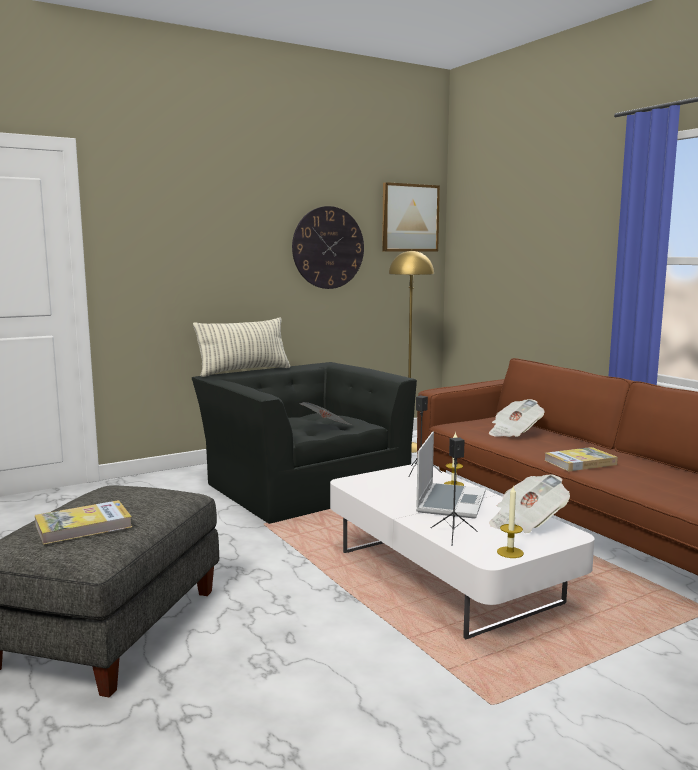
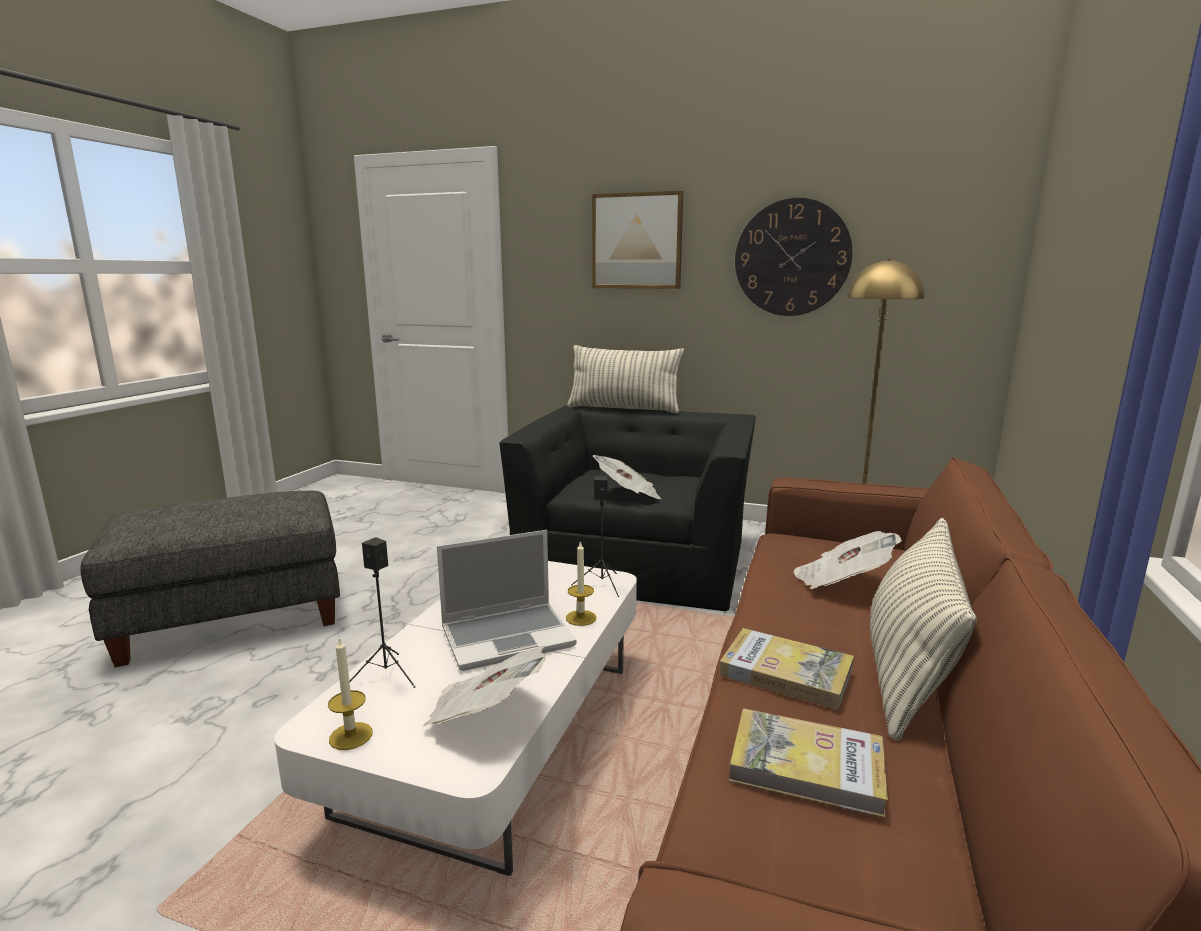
camera: 50 degrees right, 5 degrees up
(83, 526) = (177, 515): book -> book (806, 766)
(409, 218) = (951, 207): picture -> picture (637, 241)
(601, 449) = (909, 671): none -> pillow

